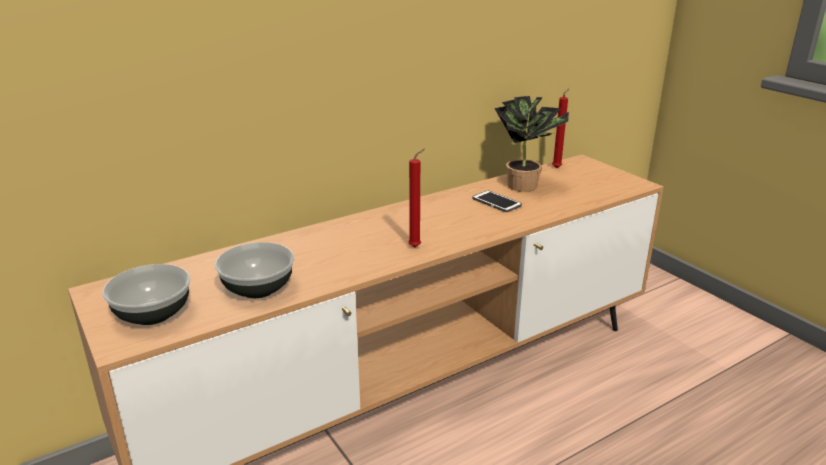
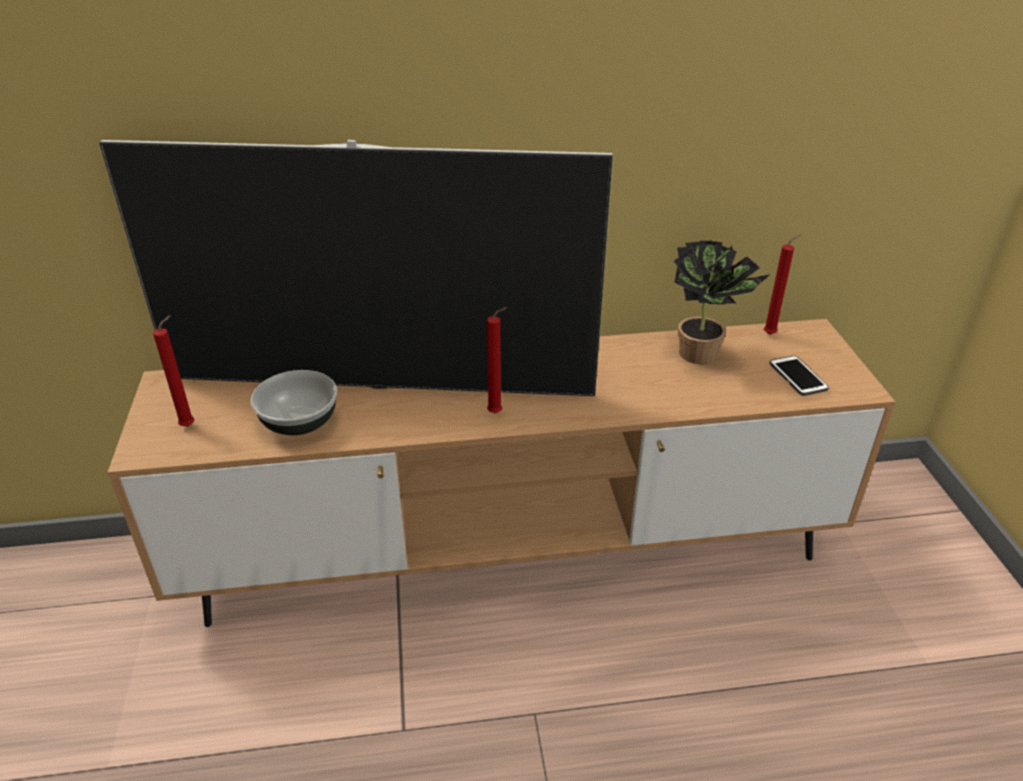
camera: 25 degrees right, 10 degrees up
(154, 314) = (190, 425): bowl -> red candle
(306, 251) = (380, 386): none -> television
(496, 202) = (643, 371): phone -> phone (798, 376)

